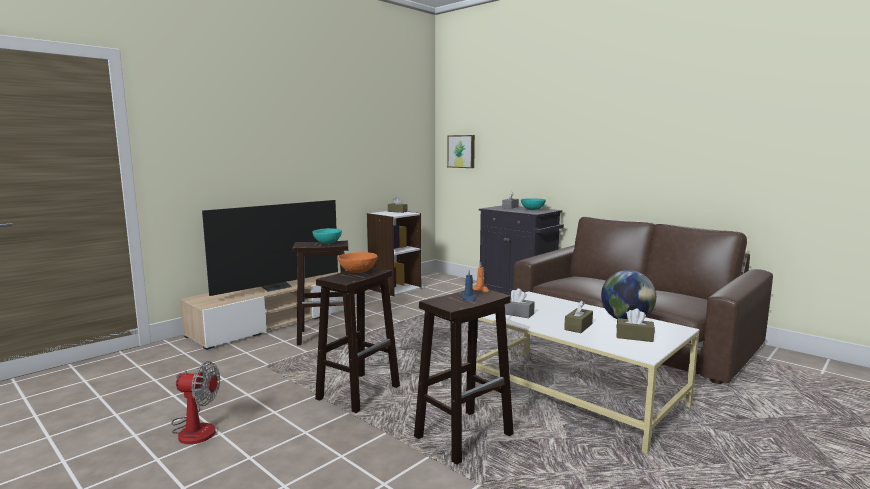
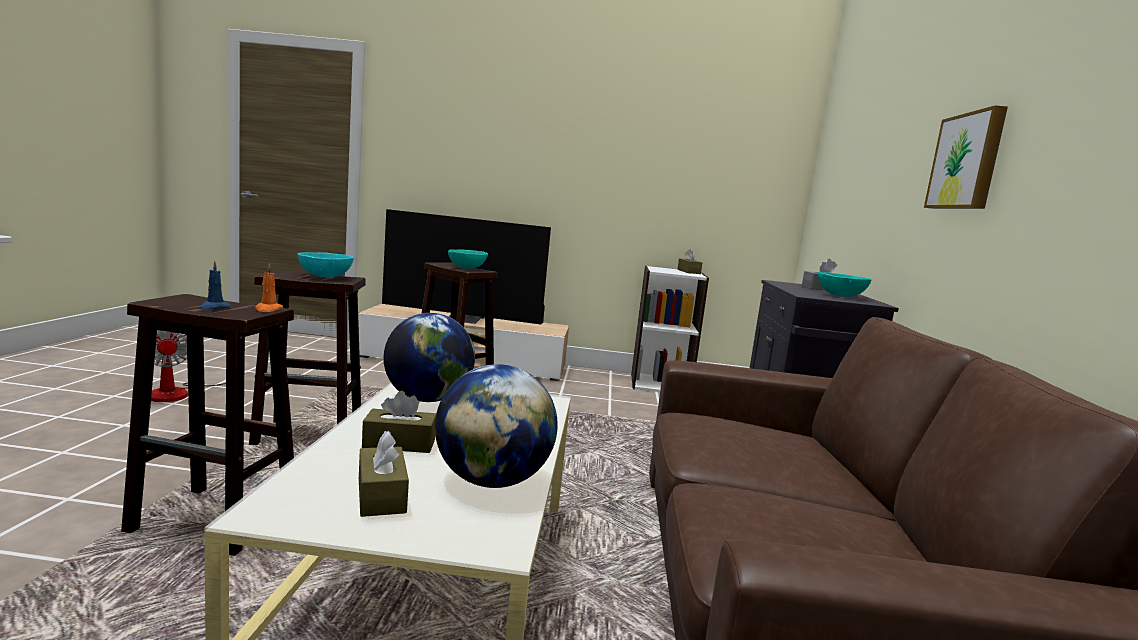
camera: 50 degrees right, 0 degrees up
(358, 272) = (326, 277): orange bowl -> turquoise bowl
(461, 151) = (828, 191): picture -> picture (967, 162)
(517, 313) = (427, 399): grey tissue box -> globe

